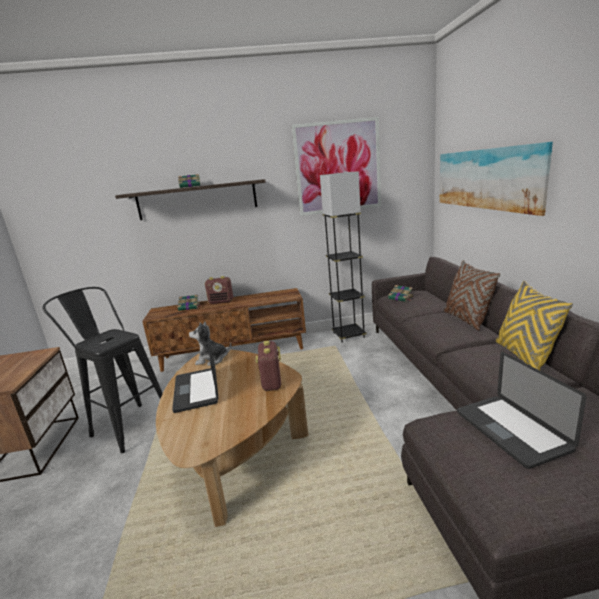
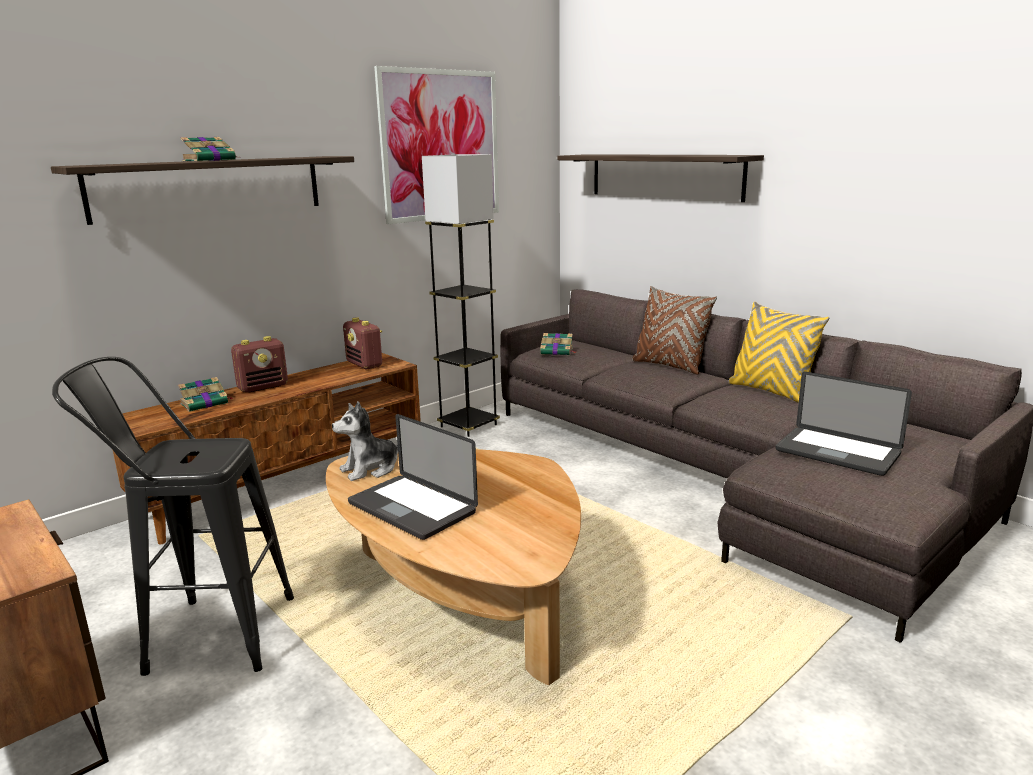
camera: 35 degrees left, 0 degrees up
(272, 382) = (518, 473): radio -> radio (365, 365)
(486, 178) = (664, 176): picture -> shelf

